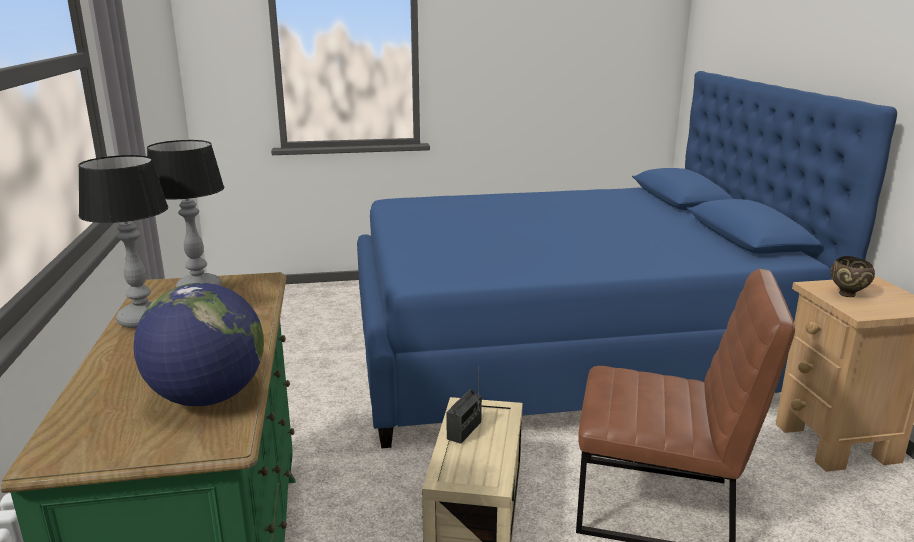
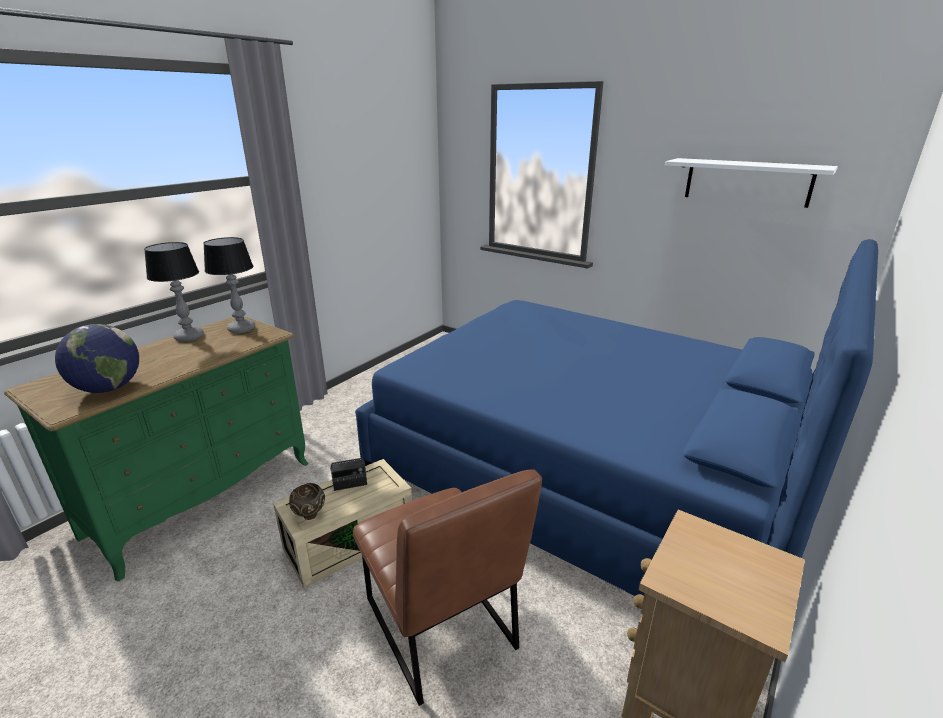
camera: 45 degrees right, 5 degrees up
(574, 37) = (747, 182): none -> white shelf
(848, 295) = (703, 554): brown bowl -> brown bowl (309, 516)

